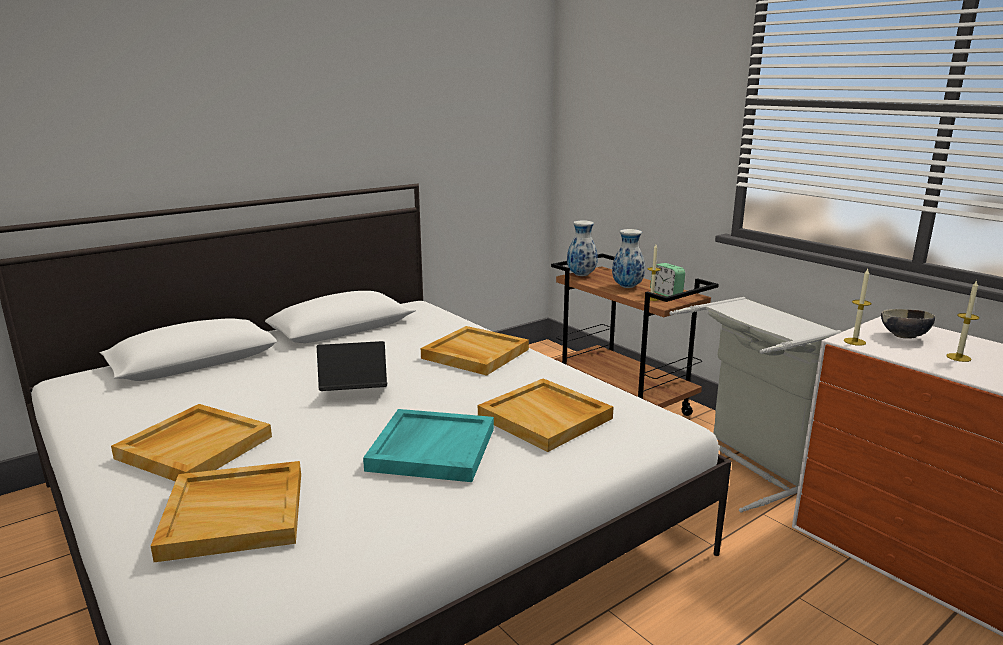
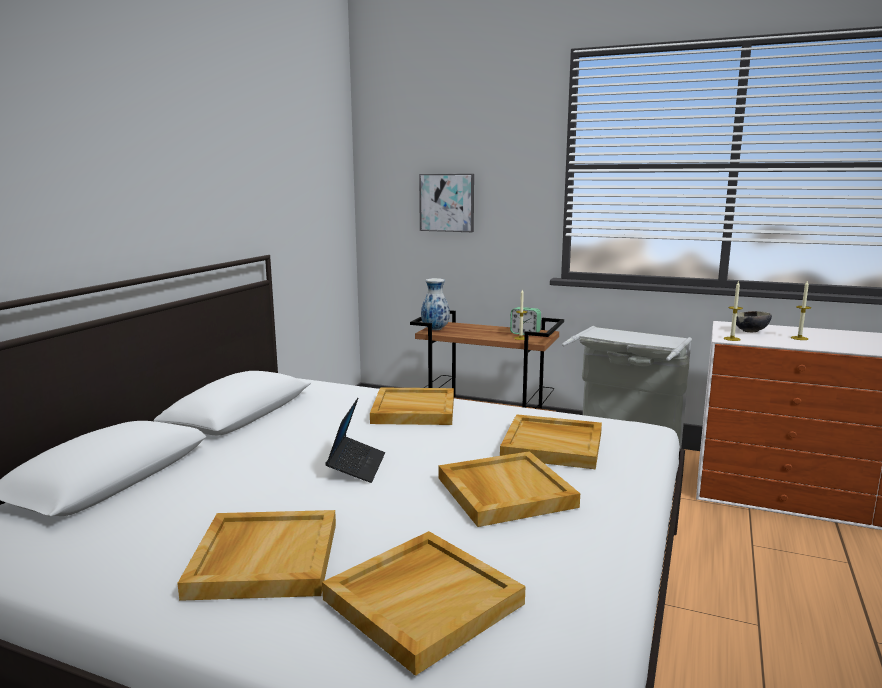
camera: 30 degrees left, 5 degrees down
(354, 393) = (356, 466): laptop -> laptop turned 135 degrees clockwise
(431, 448) = (504, 492): turquoise tray -> beige tray
(627, 287) = (487, 333): vase -> none
(628, 137) = (447, 202): none -> picture

